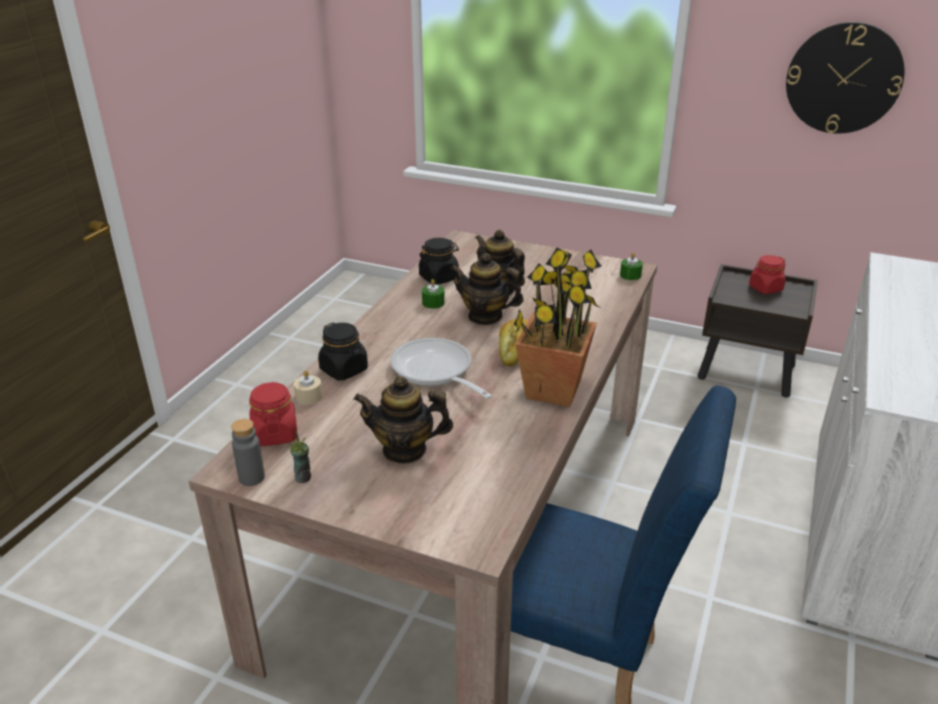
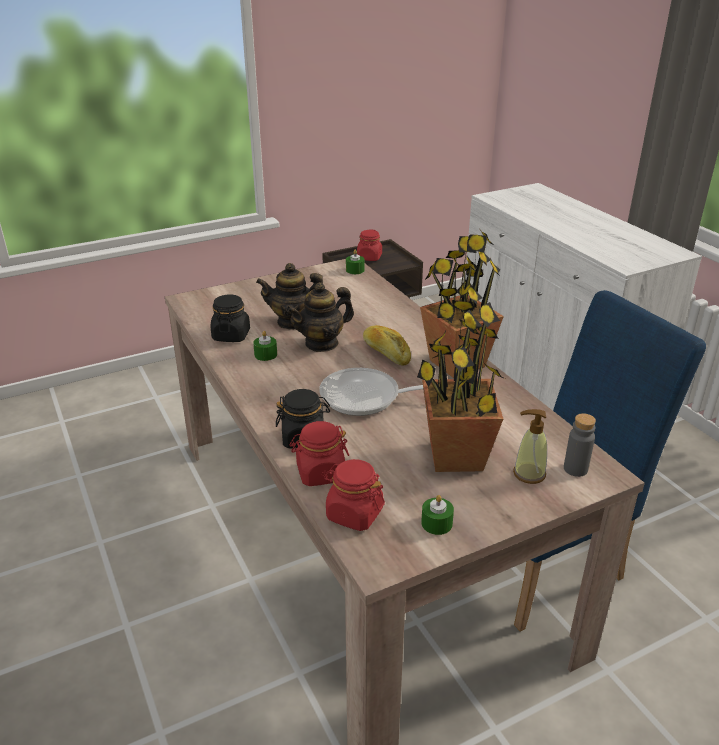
camera: 50 degrees left, 0 degrees up
(251, 477) = (405, 553): grey bottle -> grey bottle (575, 469)
(303, 477) = (436, 523): cup -> green candle
(309, 397) = (320, 473): beige candle -> red jar
(405, 450) = (456, 457): teapot -> potted plant
(426, 499) = (529, 474): none -> soap dispenser
(843, 78) = (375, 77): wall clock -> none

